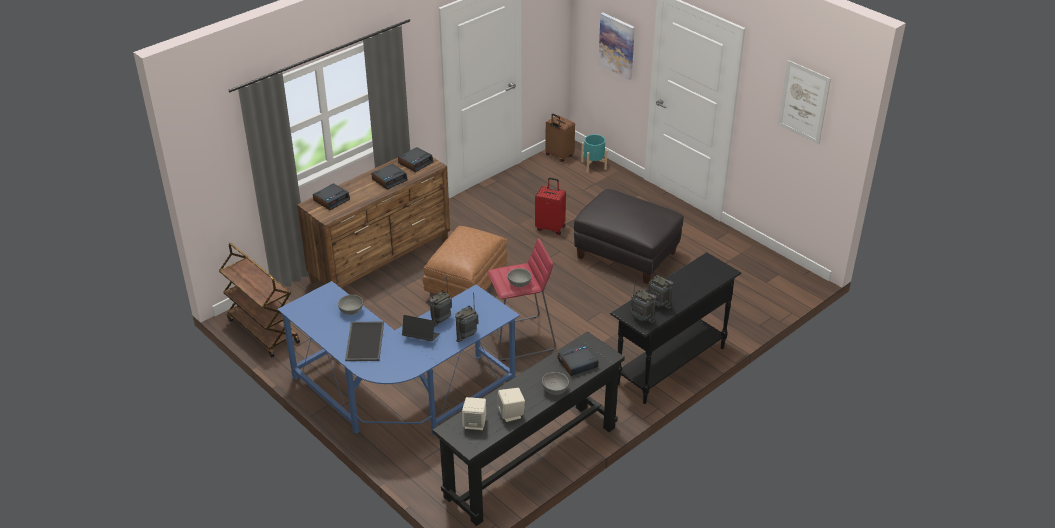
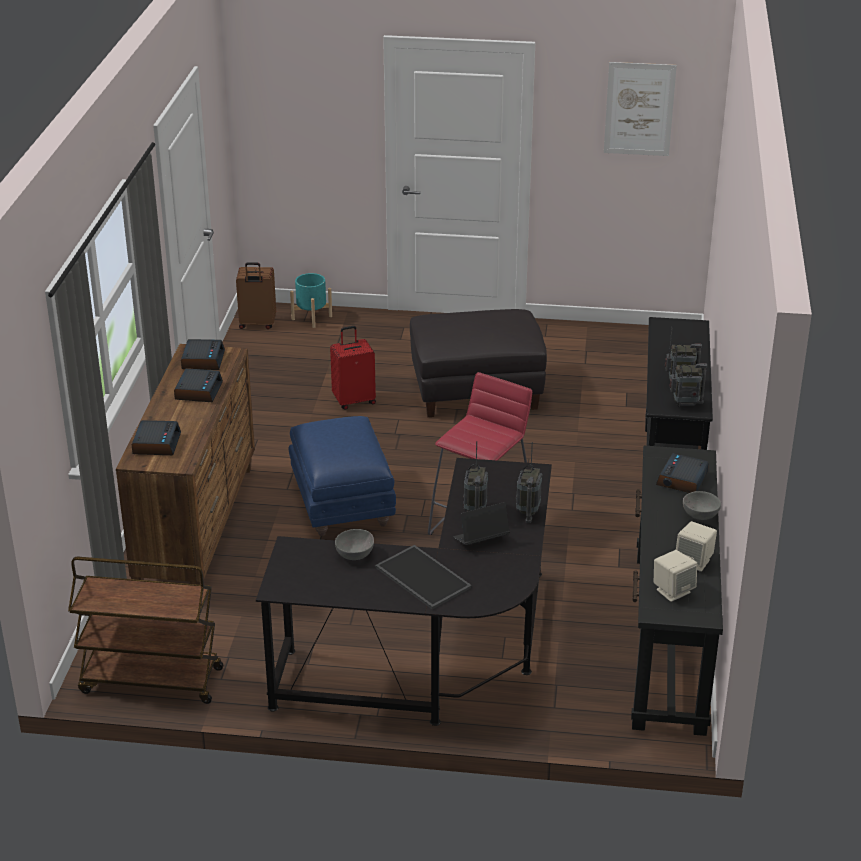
camera: 40 degrees left, 5 degrees down
(401, 397) = (436, 657): blue desk -> black desk
(466, 285) = (341, 503): brown ottoman -> blue ottoman
(518, 283) = (493, 438): grey bowl -> none
(617, 46) = (318, 136): picture -> none

